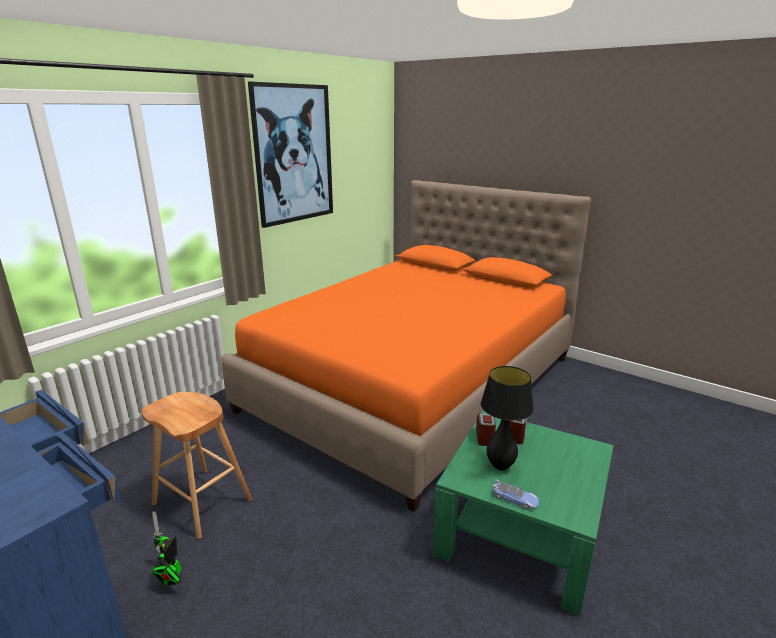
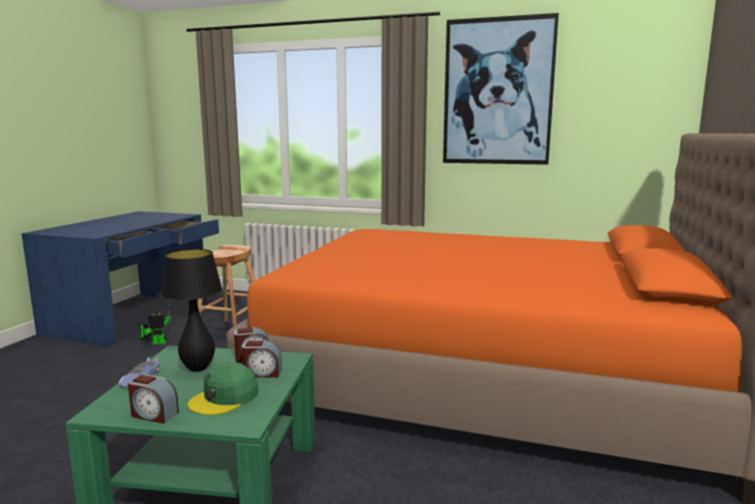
camera: 70 degrees right, 10 degrees down
(558, 455) = (224, 398): none -> green cap
(583, 489) = (153, 414): none -> alarm clock

